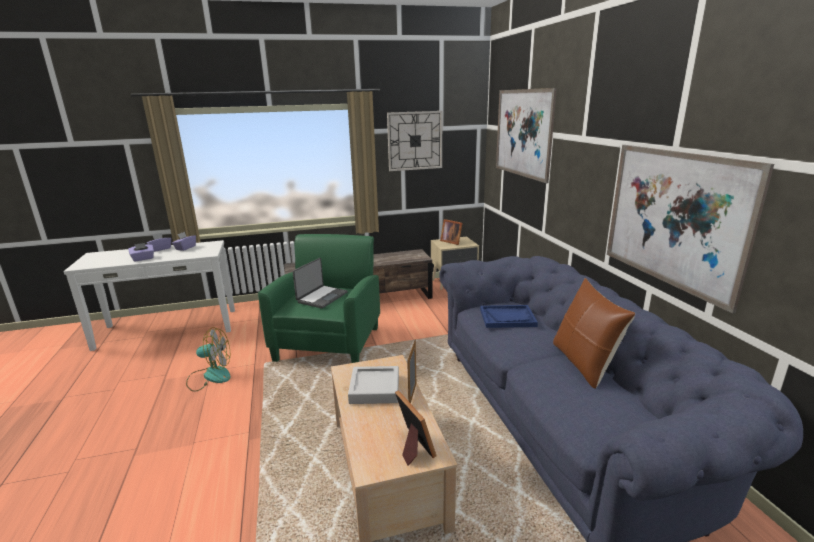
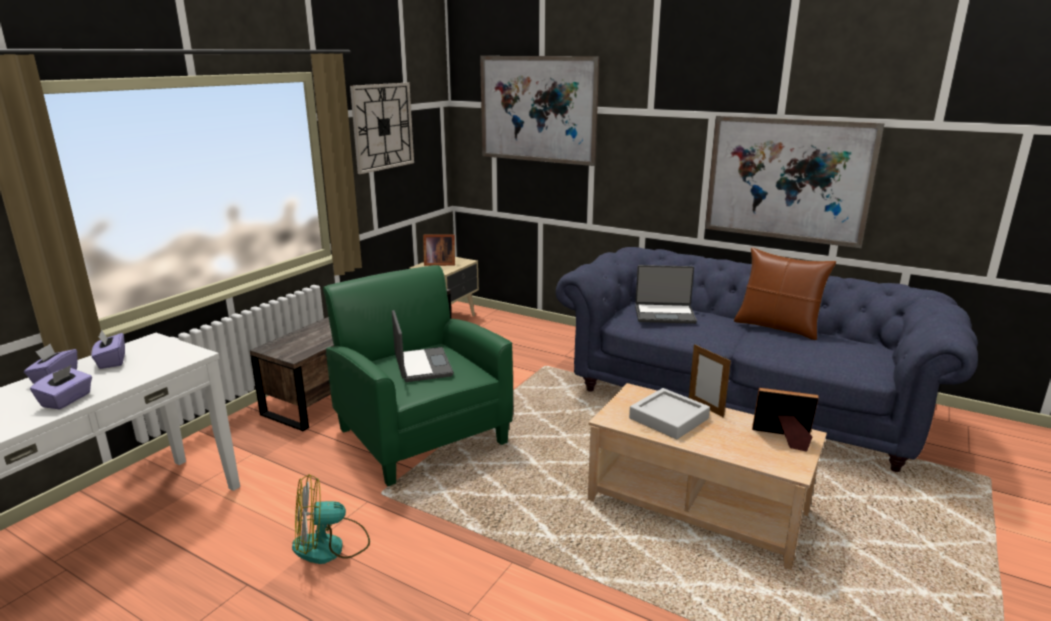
camera: 45 degrees left, 0 degrees up
(210, 376) = (330, 546): fan -> fan turned 150 degrees counterclockwise
(507, 318) = (664, 314): blue tray -> laptop

